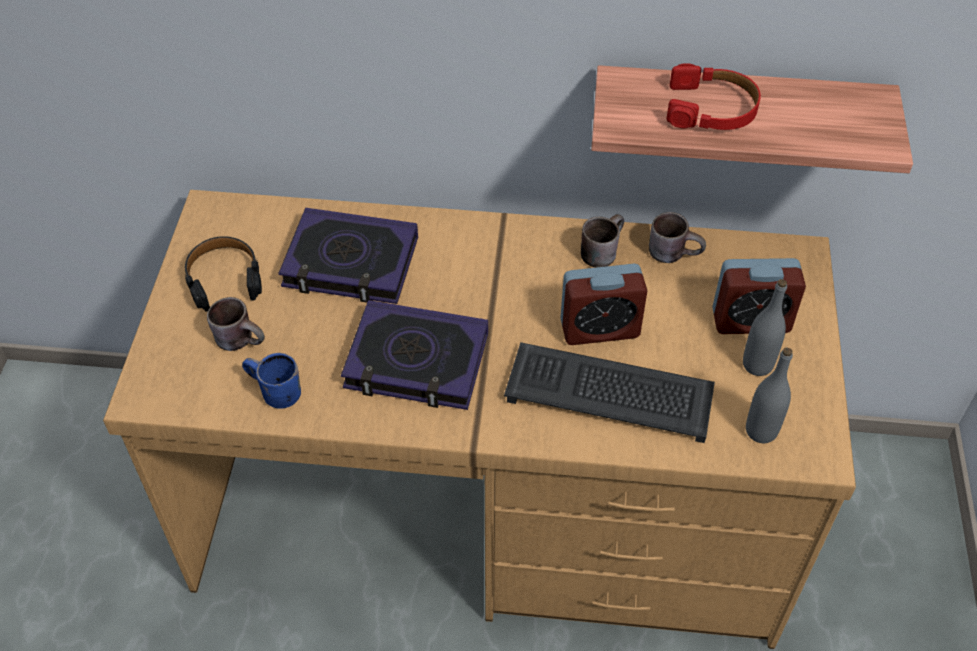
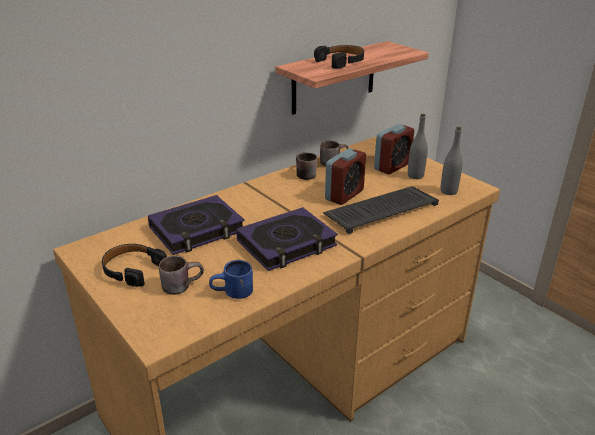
camera: 45 degrees left, 20 degrees down
(711, 109) = (341, 61): red headphones -> black headphones

